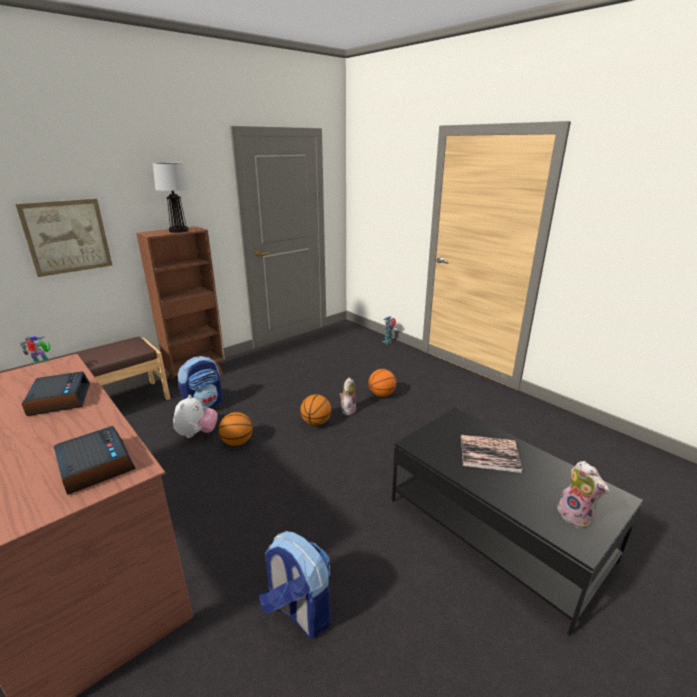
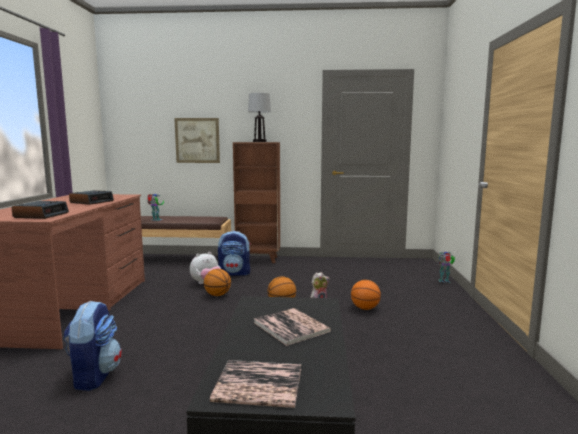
camera: 45 degrees right, 15 degrees down
(576, 516) = (258, 385): plush toy -> book

